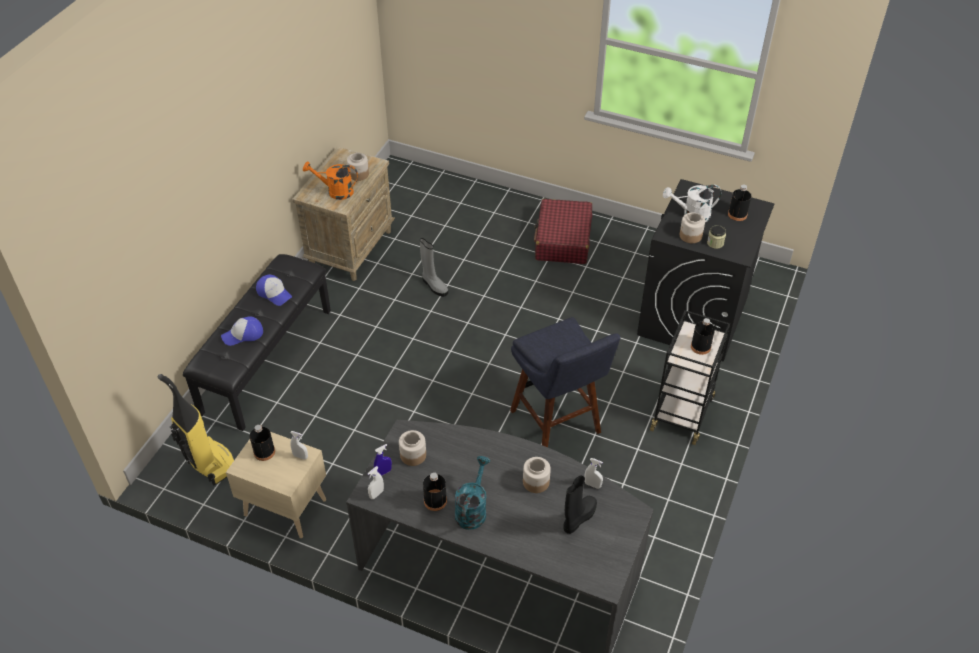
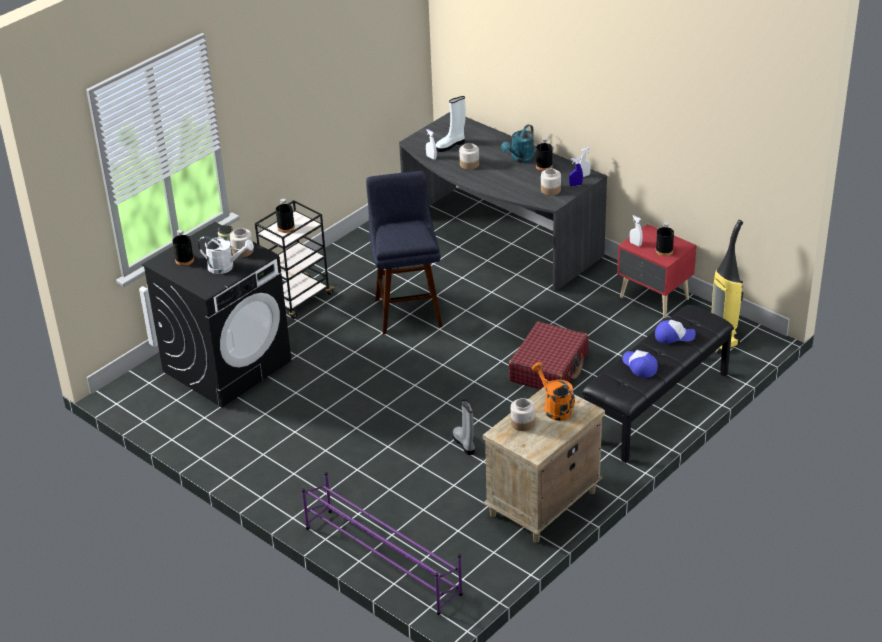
camera: 160 degrees left, 10 degrees down
(285, 506) = (654, 299): beige nightstand -> red nightstand
(335, 191) = (554, 408): orange watering can -> orange watering can turned 150 degrees counterclockwise
(458, 185) = (382, 560): none -> purple shoe rack
(563, 240) = (300, 464): red suitcase -> red suitcase (549, 368)
(578, 518) = (451, 145): black boot -> white boot

